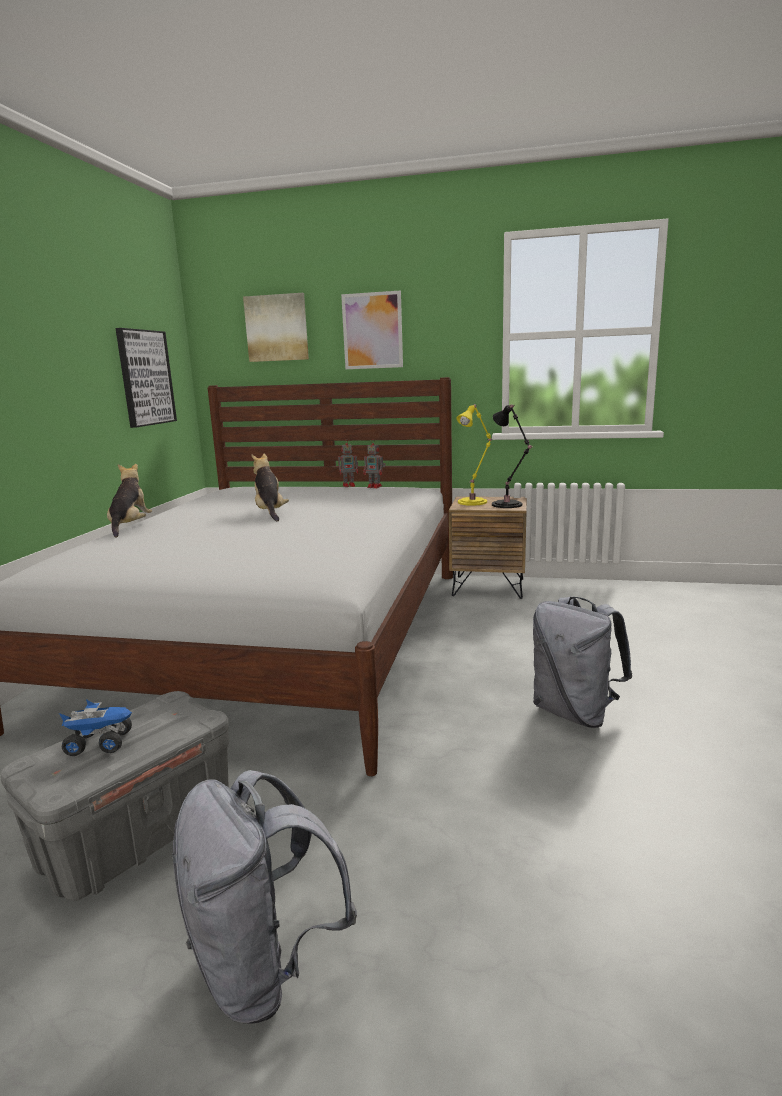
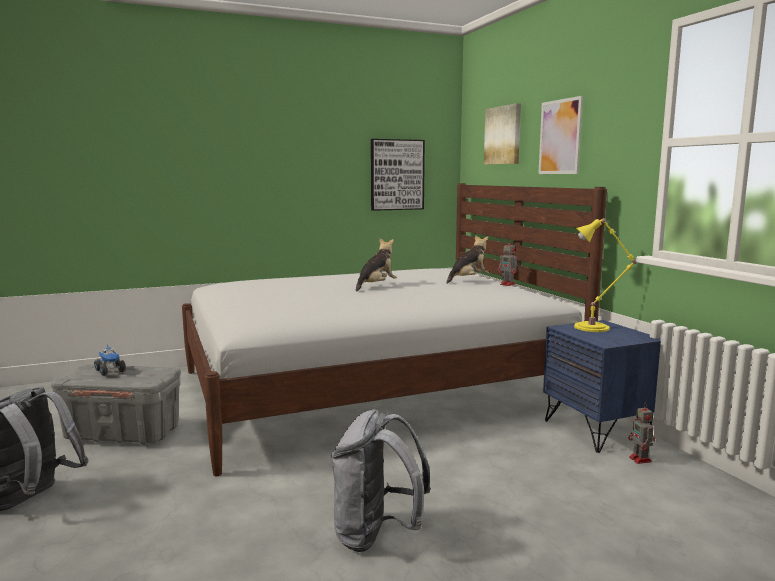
camera: 55 degrees right, 5 degrees down
(130, 526) = (305, 275): plush toy -> plush toy (468, 280)
(375, 487) = (516, 289): toy robot -> toy robot (641, 460)
(488, 587) = (598, 430): brown nightstand -> blue nightstand
(508, 505) = (609, 339): black table lamp -> none

